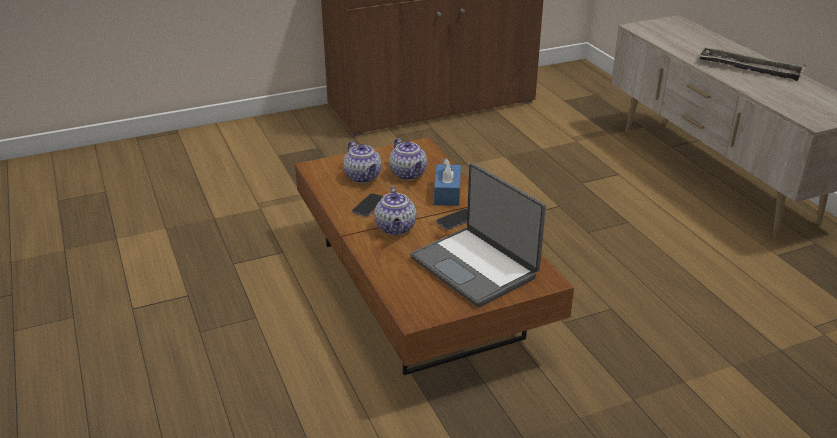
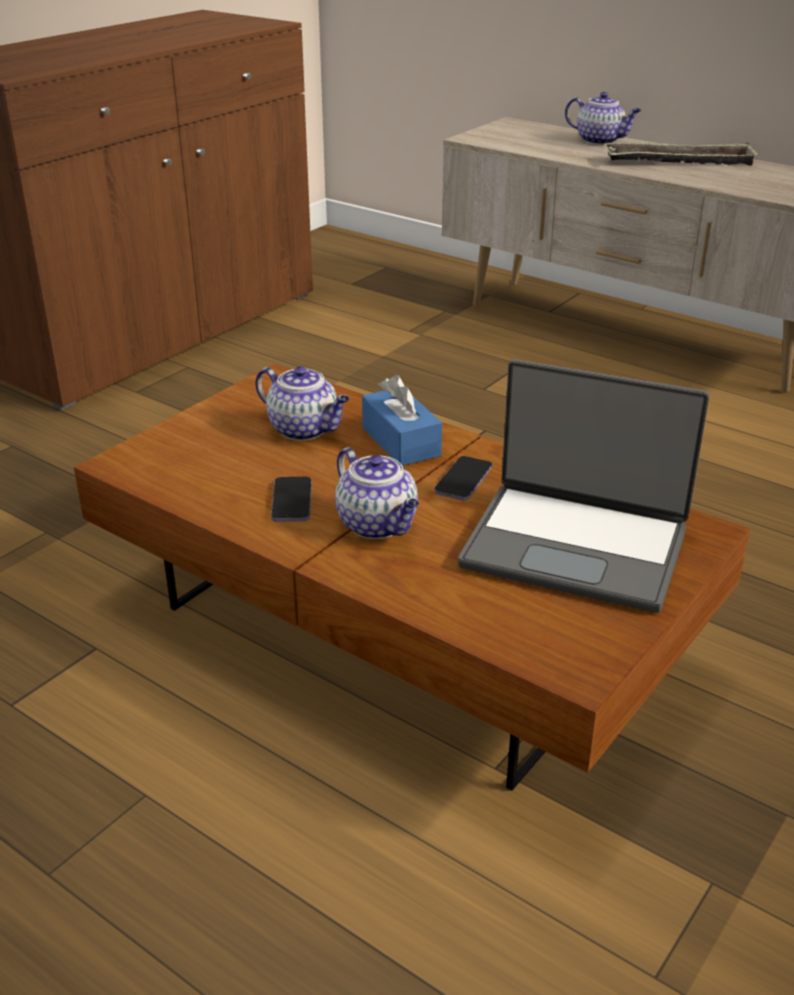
camera: 30 degrees left, 0 degrees up
(363, 177) = (231, 456): teapot -> teapot (600, 140)

